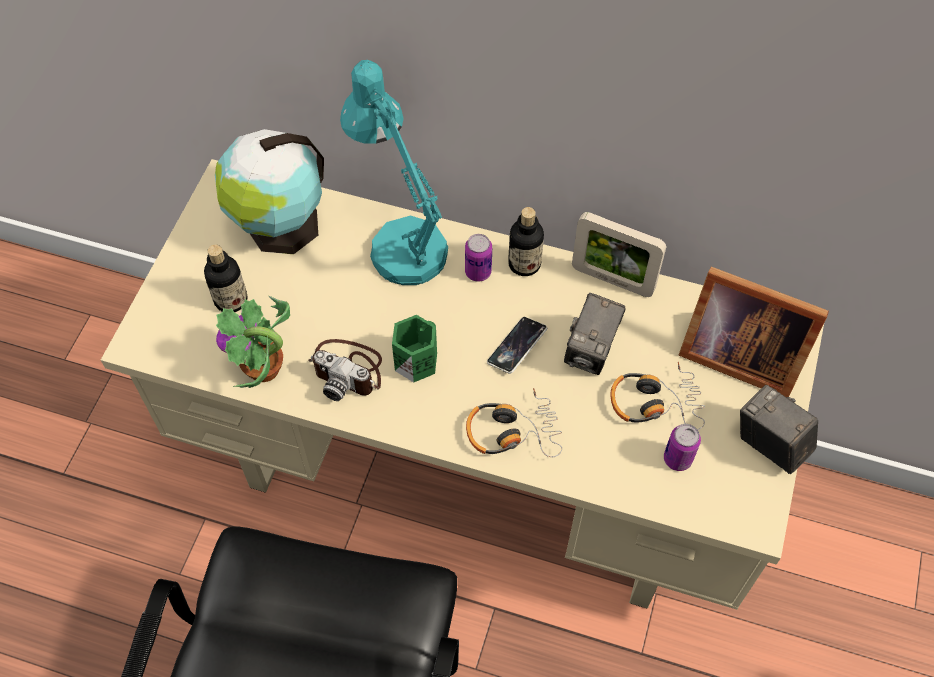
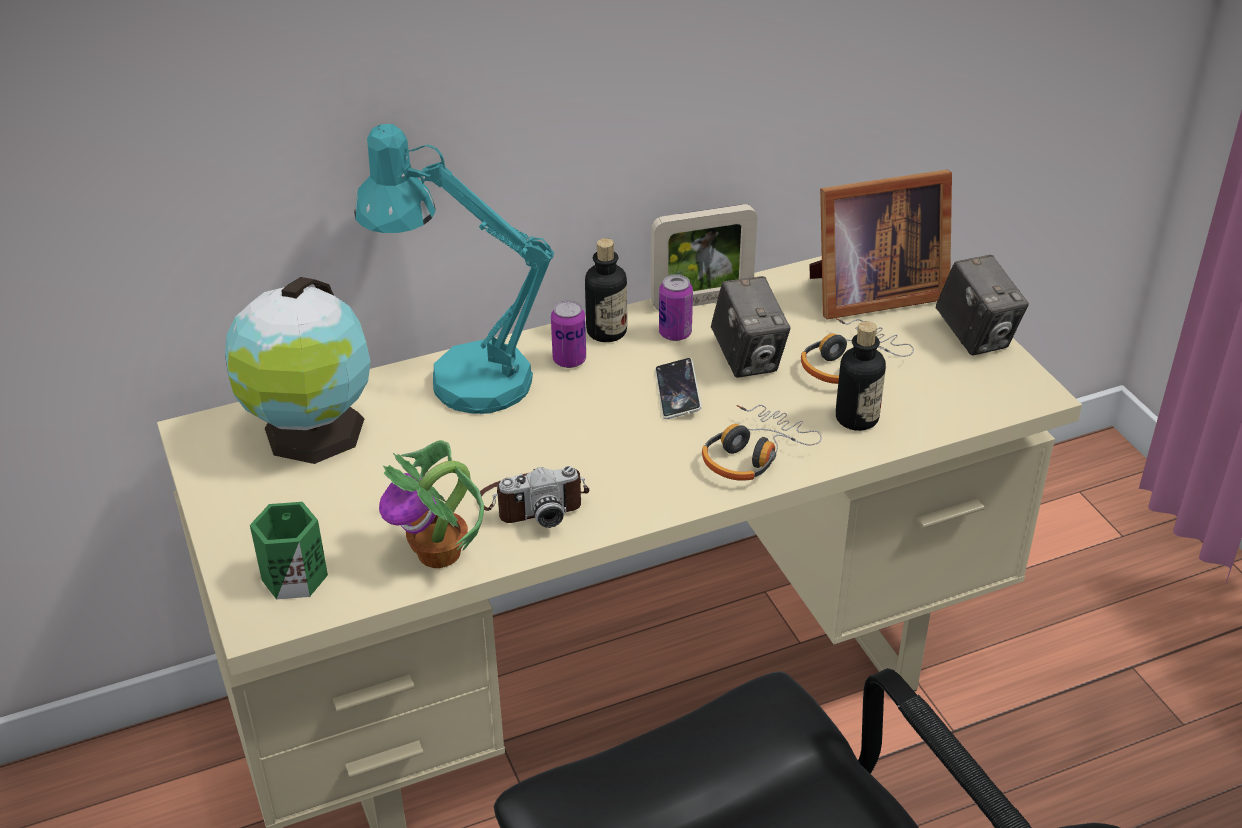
camera: 40 degrees left, 20 degrees down
(231, 300) = (329, 520): bottle -> bottle (856, 418)
(416, 360) = (592, 455): green mug -> green mug (292, 575)
(677, 459) = (918, 388): can -> can (675, 333)
(770, 444) = (975, 336): camera -> camera turned 120 degrees counterclockwise

